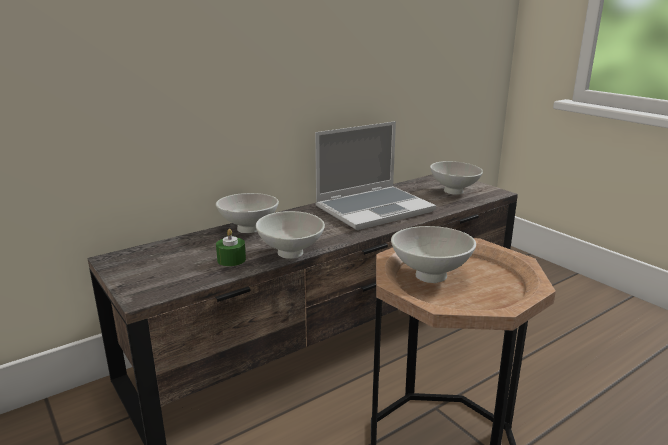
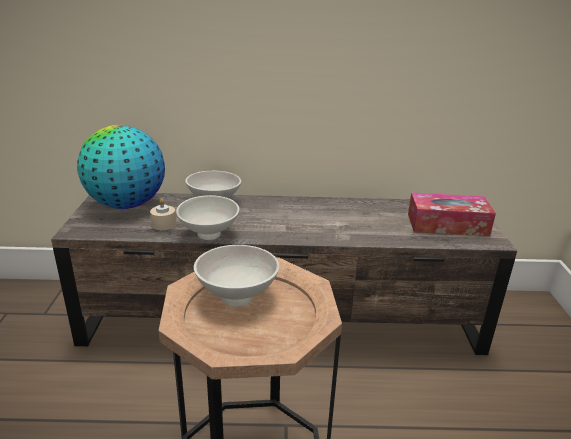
camera: 35 degrees right, 5 degrees up
(157, 257) = (126, 204): none -> globe
(231, 260) = (164, 224): green candle -> beige candle
(374, 209) = (338, 218): laptop -> none
(454, 191) = (447, 225): white bowl -> tissue box

